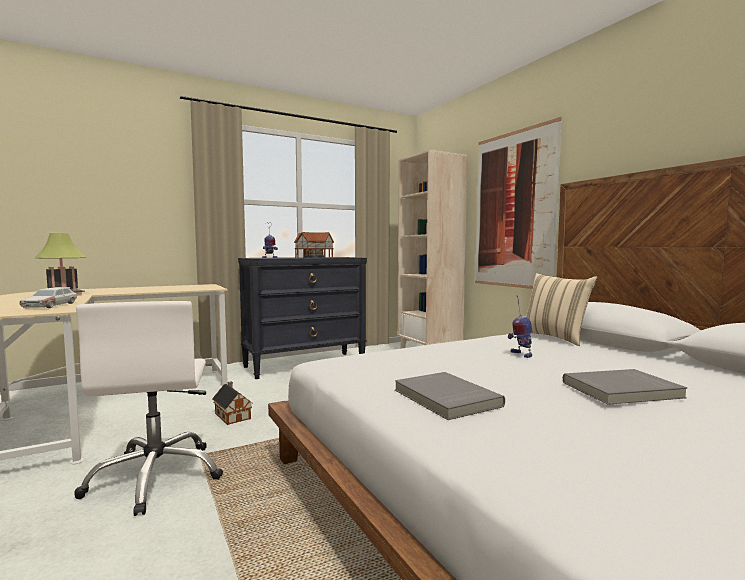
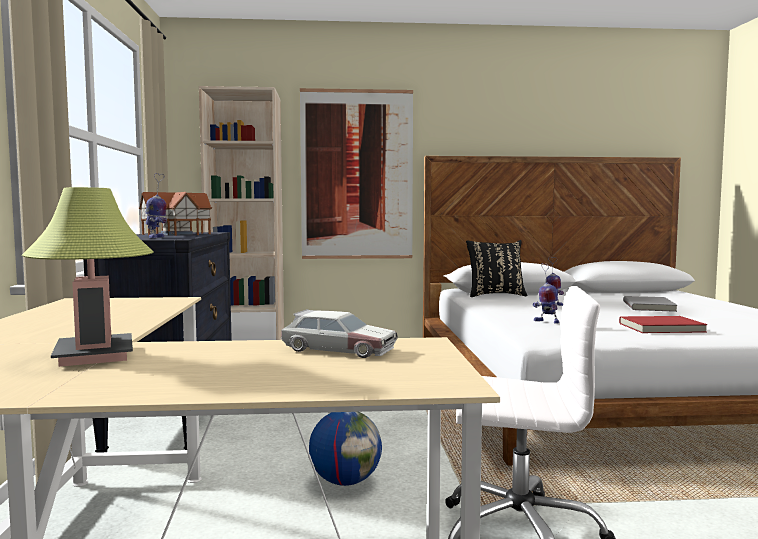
camera: 65 degrees left, 0 degrees up
(232, 415) = (345, 481): toy house -> globe
(390, 355) = (546, 321): none -> toy robot
(445, 398) = (662, 328): grey book -> red book
(555, 338) = (495, 295): beige pillow -> black pillow

